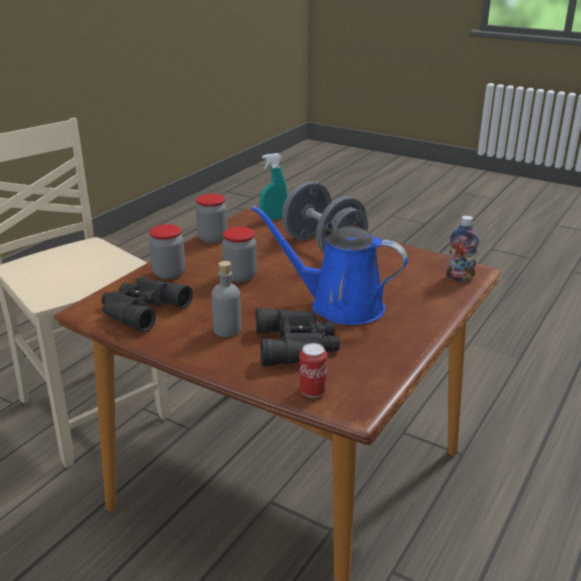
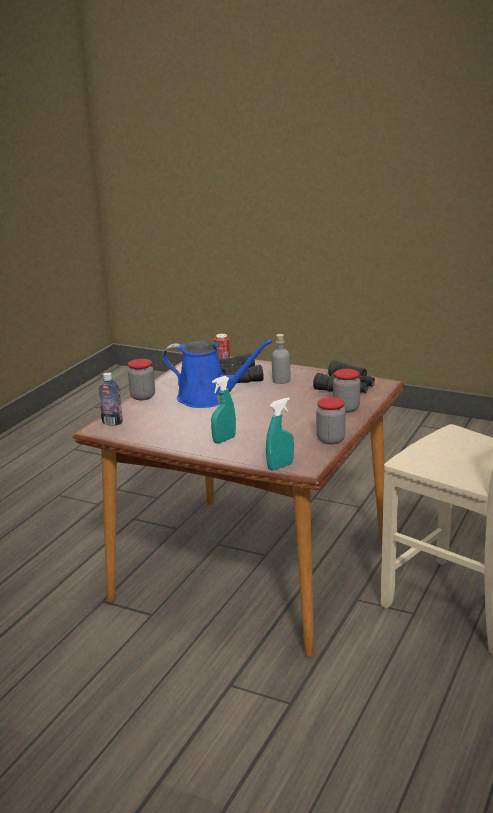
camera: 175 degrees right, 5 degrees down
(240, 276) = (288, 410): jar -> jar (142, 396)
(323, 246) = (224, 440): grey dumbbell -> turquoise spray bottle

